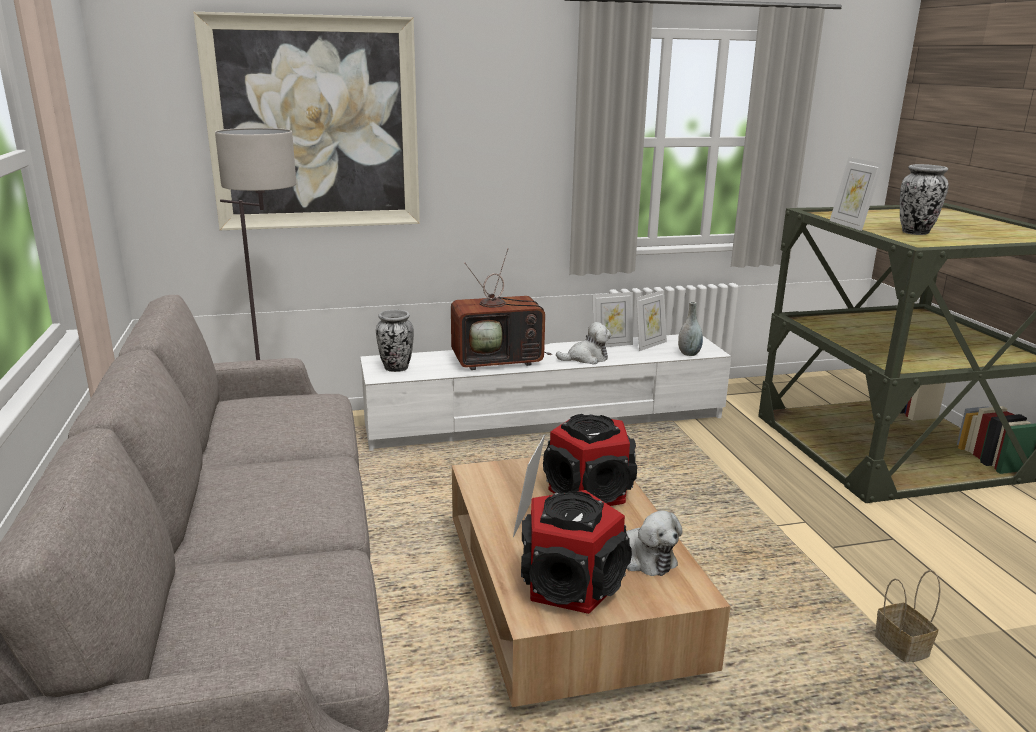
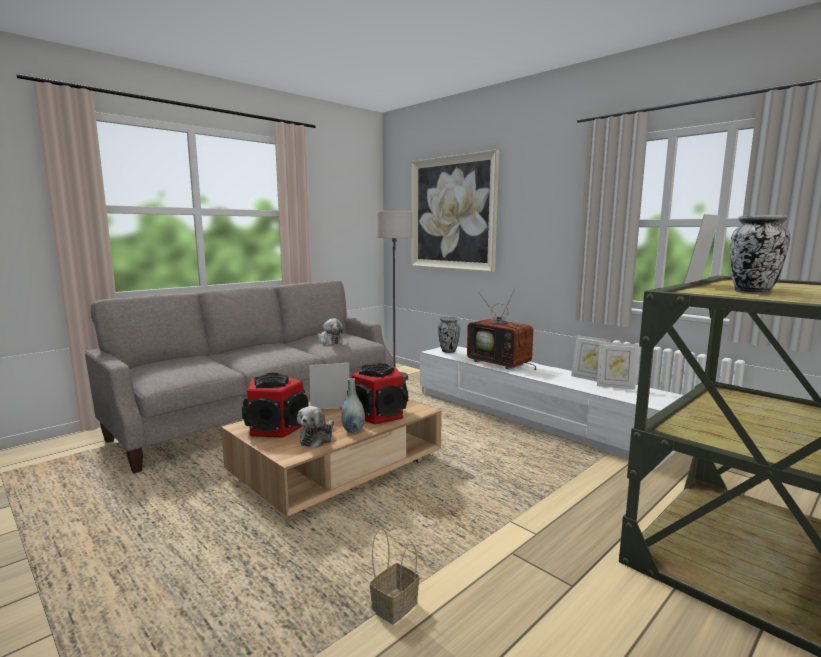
camera: 60 degrees right, 10 degrees down
(586, 358) = (549, 377): plush toy -> plush toy (329, 341)
(689, 354) = (628, 398): grey vase -> grey vase (353, 430)

